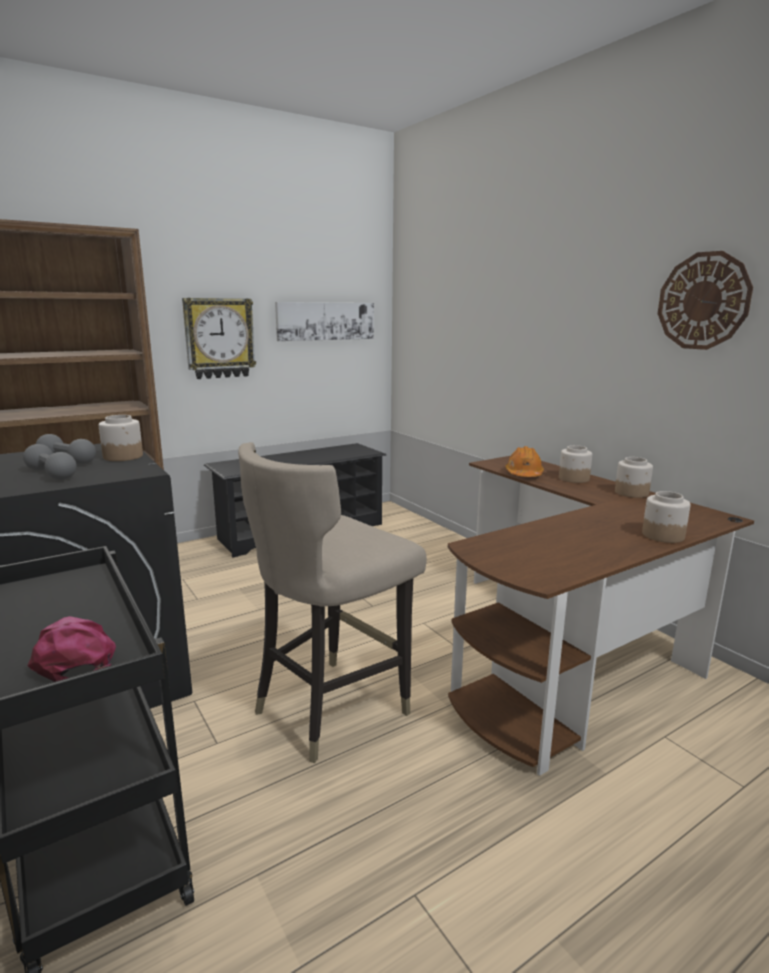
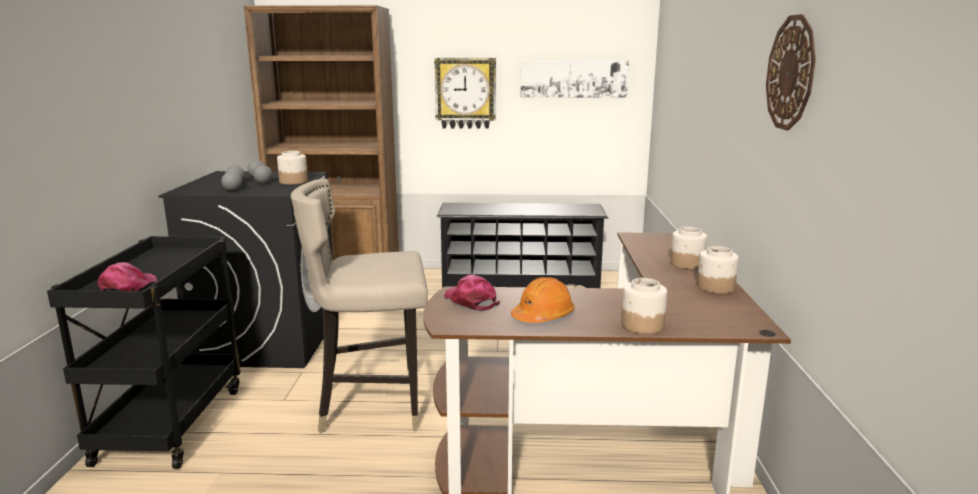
camera: 35 degrees right, 0 degrees up
(502, 551) = (470, 301): none -> pink cap
(524, 474) = (644, 251): orange hard hat -> orange hard hat (543, 316)

